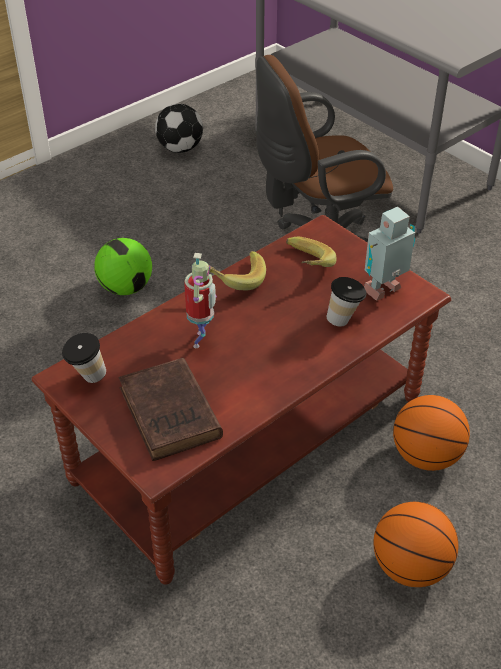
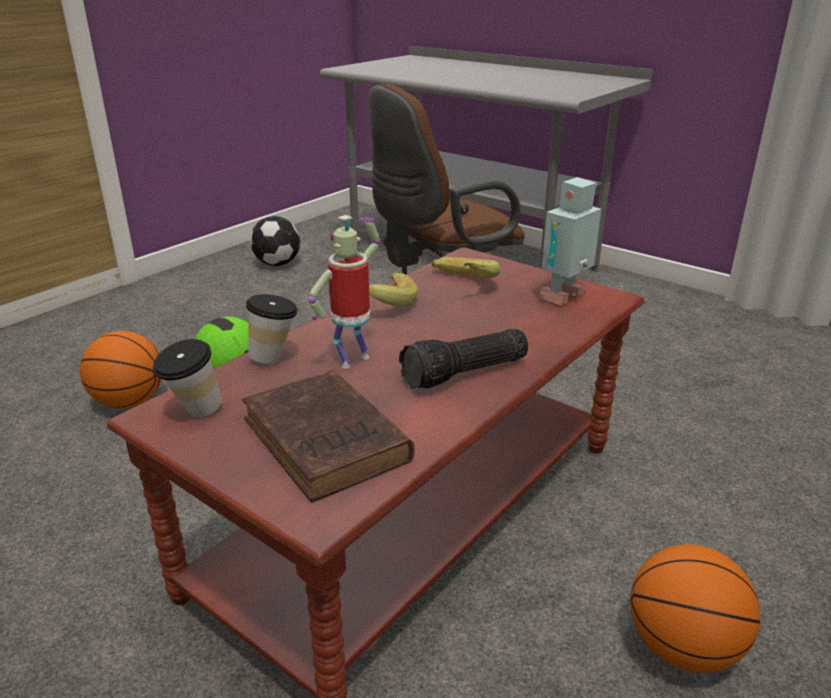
camera: 10 degrees left, 15 degrees down
(202, 340) = (352, 359): toy robot -> toy robot turned 135 degrees counterclockwise
(279, 365) = (465, 374): none -> flashlight
(344, 319) = (530, 325): cup -> cup (275, 357)
(426, 456) = (640, 507): basketball -> basketball (129, 402)

